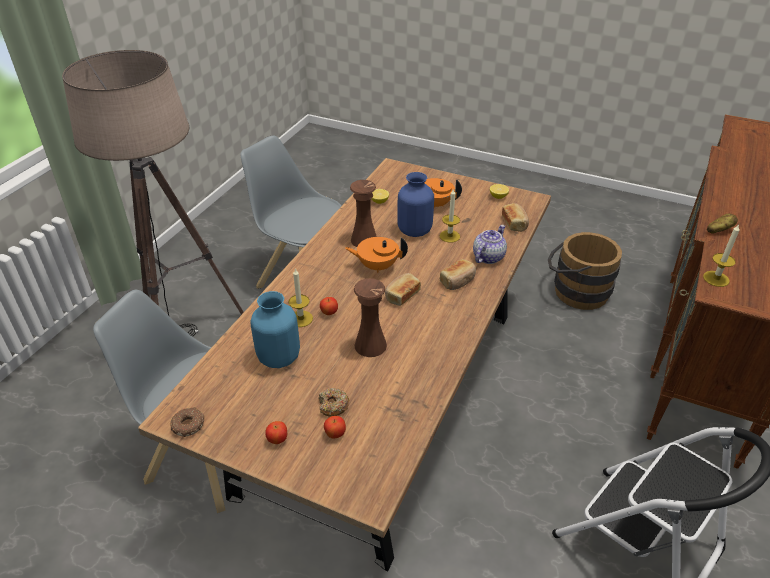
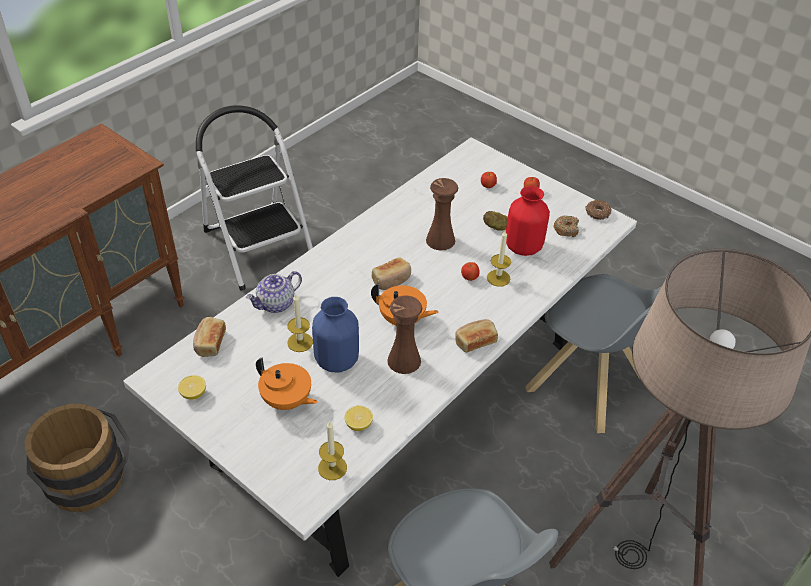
camera: 165 degrees left, 5 degrees up
(278, 358) = (524, 247): blue vase -> red vase
(333, 406) = (485, 203): donut -> donut (566, 229)
(384, 397) = (402, 401): brown dining table -> white dining table
(458, 281) = (327, 283): bread -> bread (475, 341)
(716, 278) = (122, 174): candle -> candle (332, 467)
(718, 230) = (52, 215): potato -> potato (496, 227)

